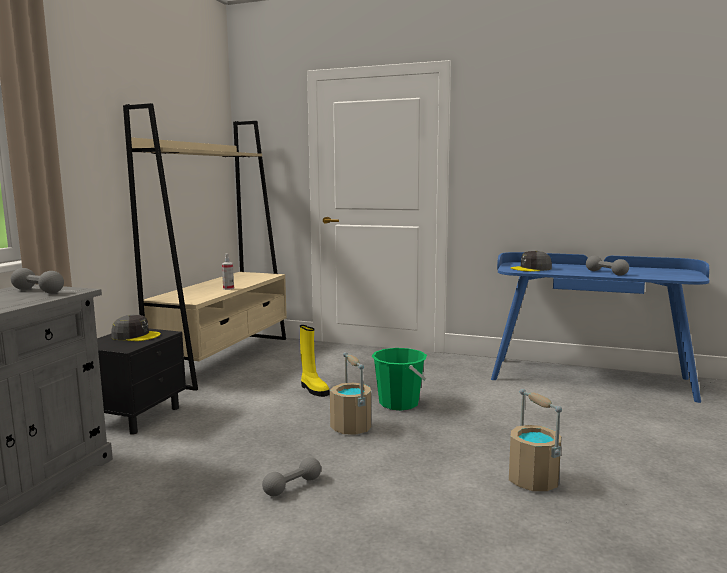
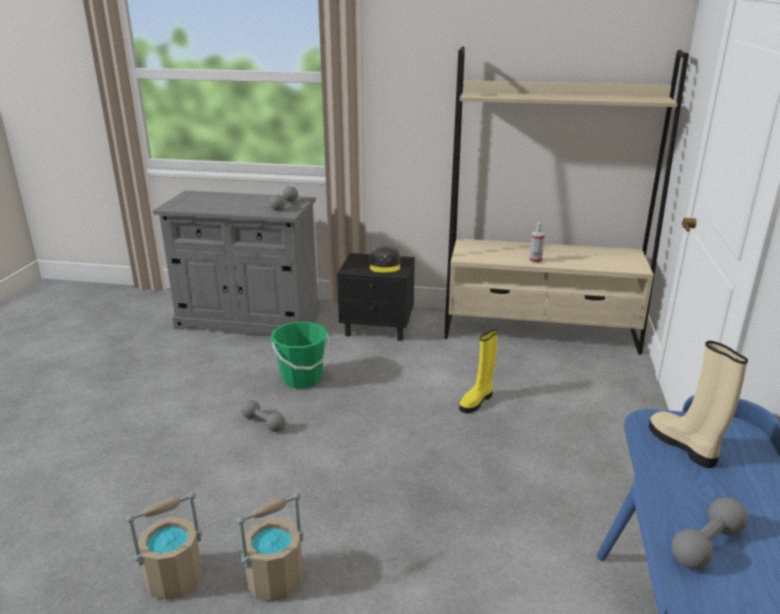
camera: 80 degrees right, 15 degrees up
(351, 427) = (383, 439): beige bucket -> beige bucket (174, 579)
(399, 403) = (461, 466): green bucket -> green bucket (302, 378)
(531, 268) = (684, 446): grey cap -> beige boot

